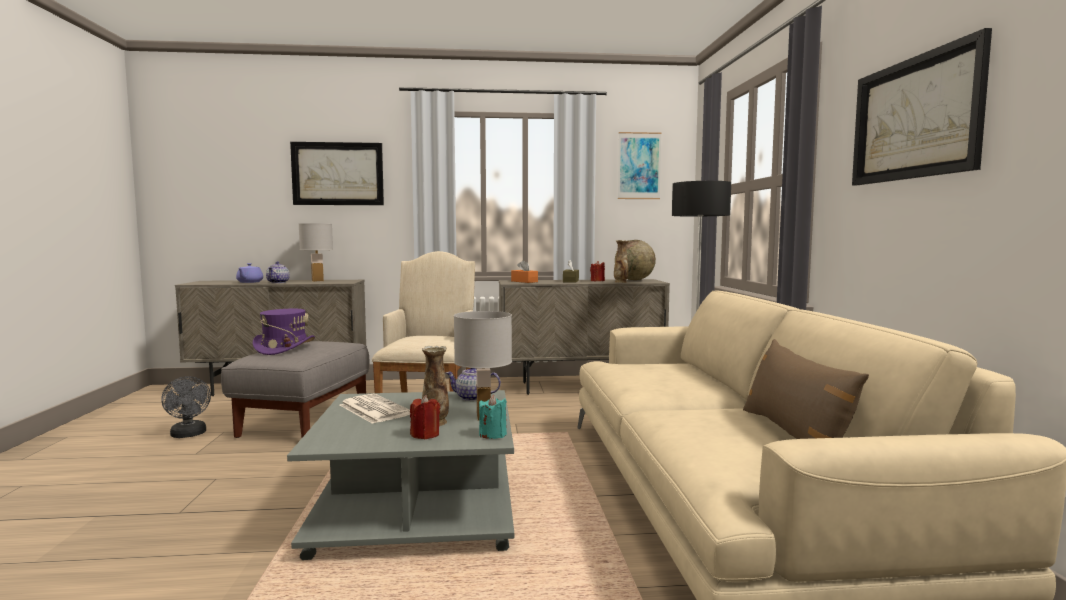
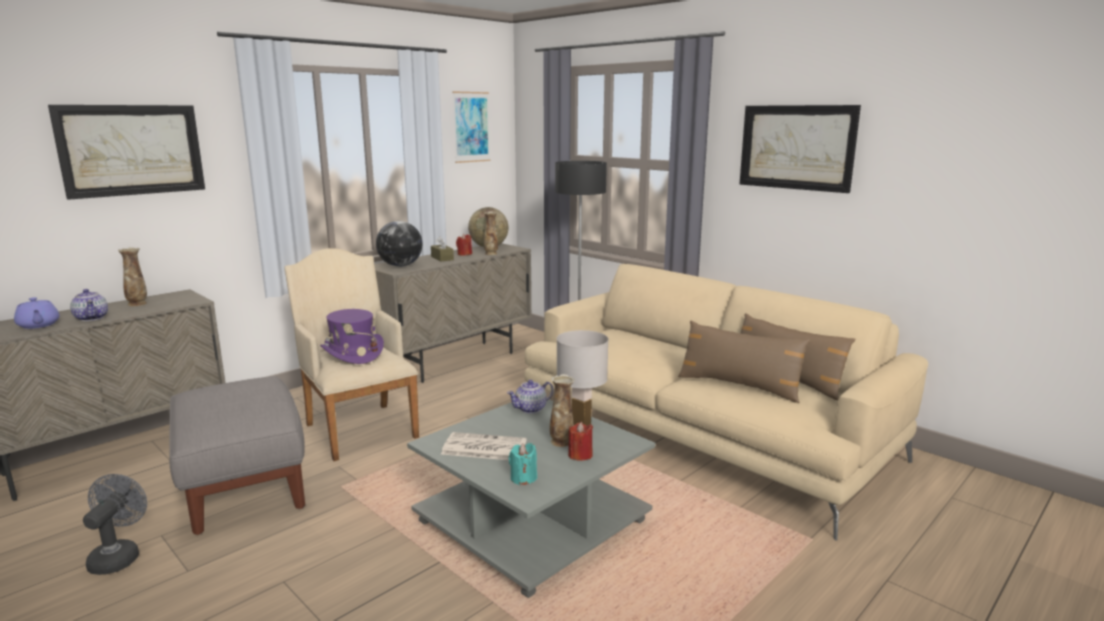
camera: 40 degrees left, 10 degrees up
(189, 435) = (118, 556): grey fan -> grey fan turned 105 degrees counterclockwise
(284, 348) = (215, 408): purple hat -> purple hat (352, 353)
(317, 281) = (137, 304): white table lamp -> vase
(493, 435) = (622, 437): turquoise candle -> turquoise candle (523, 478)
(524, 281) = (401, 266): orange tissue box -> globe
(711, 426) = (739, 386): none -> brown pillow

